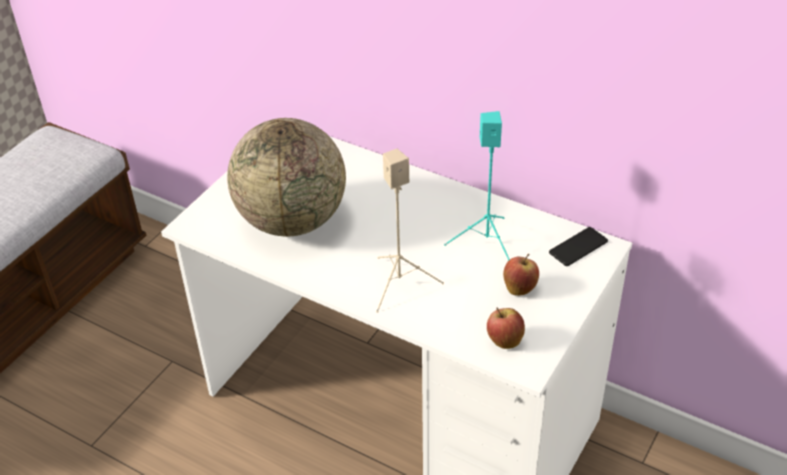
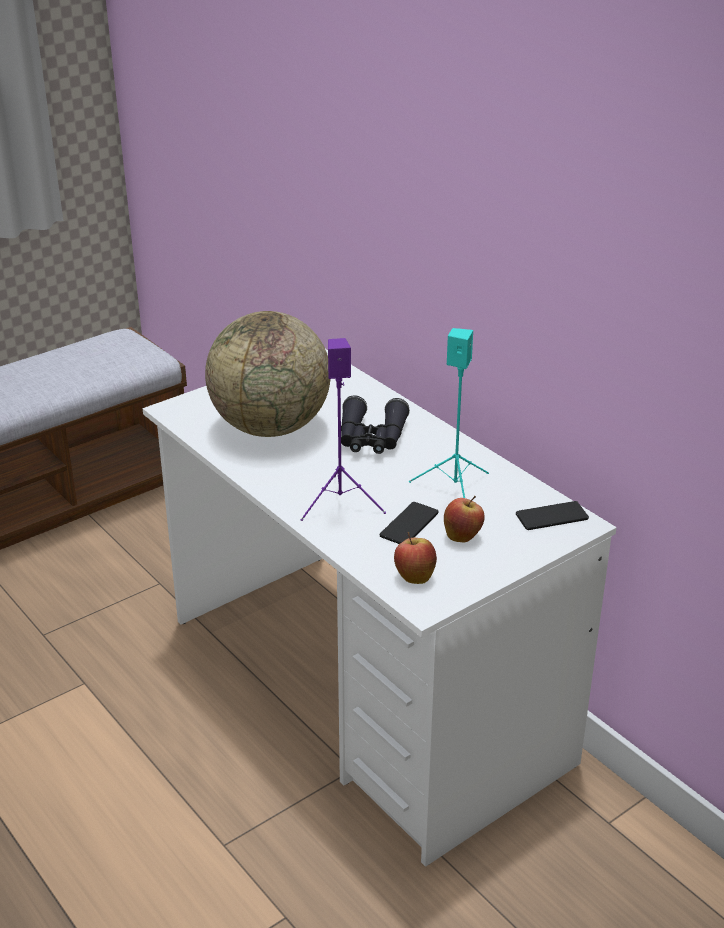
camera: 20 degrees right, 10 degrees down
(387, 208) = (371, 438): none -> black binoculars
(400, 283) = (341, 502): beige speaker -> purple speaker
(470, 289) = (409, 524): none -> phone

